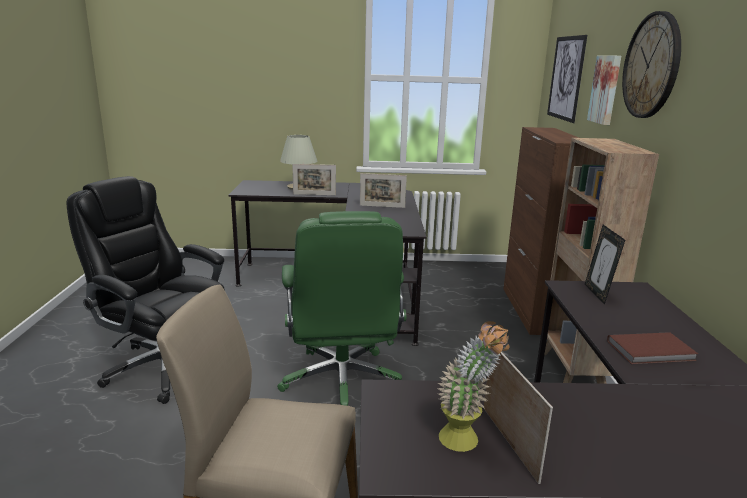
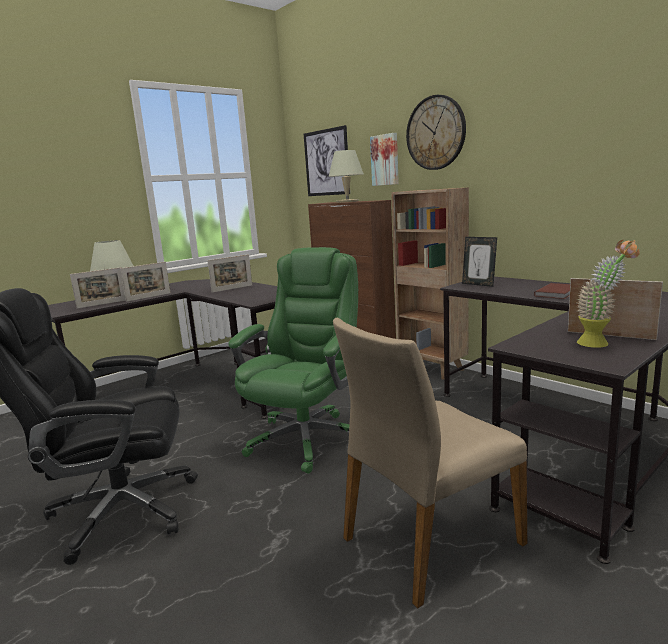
camera: 40 degrees left, 5 degrees down
(276, 191) = (102, 304): none -> picture frame
(342, 381) = (307, 438): green office chair -> green office chair turned 105 degrees counterclockwise
(554, 134) = (347, 201): none -> beige table lamp

